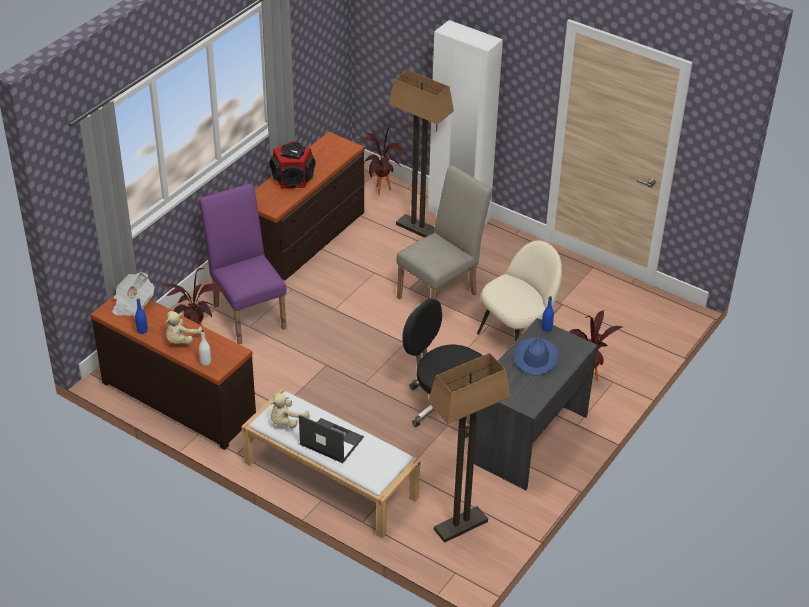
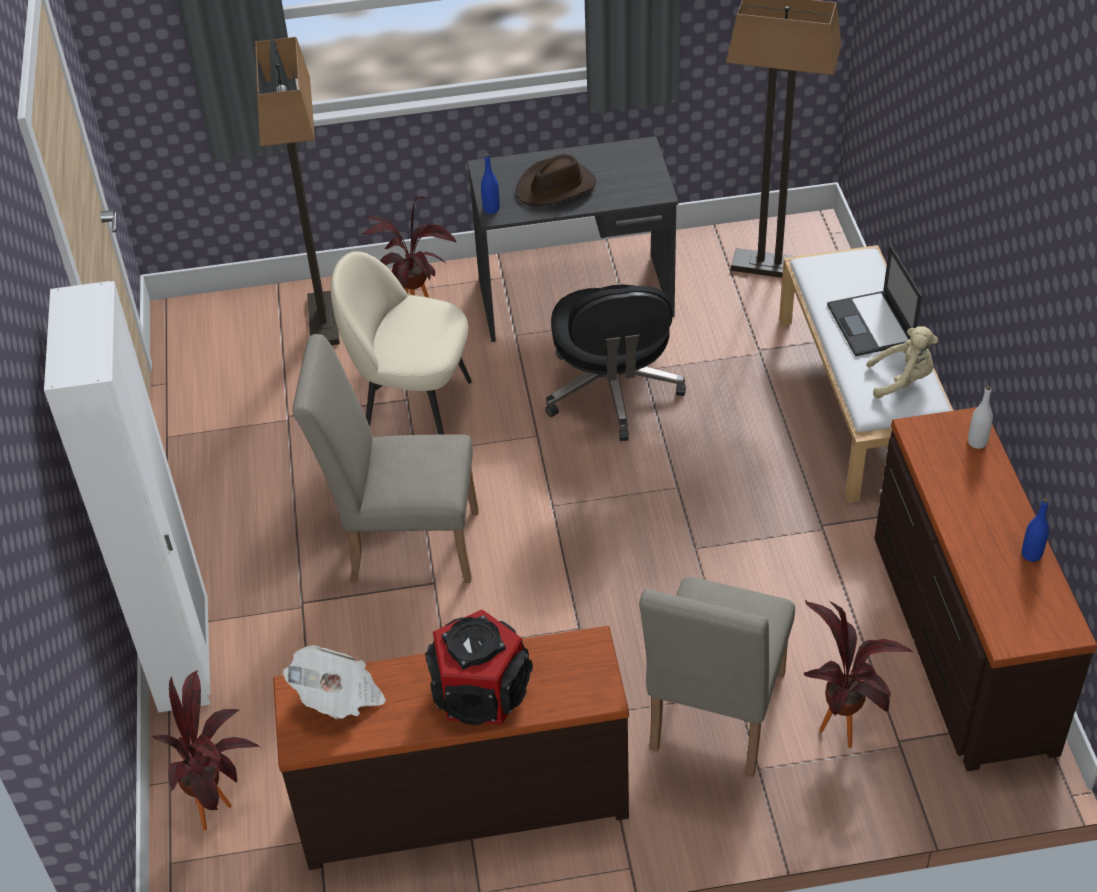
camera: 130 degrees left, 5 degrees up
(132, 304) = (1009, 614): newspaper -> newspaper (339, 697)
(181, 340) = (983, 499): beige plush toy -> none
(248, 313) = (713, 720): purple chair -> beige chair
(418, 228) = (273, 682): floor lamp -> floor lamp (323, 320)
(536, 358) = (556, 187): blue hat -> brown hat

